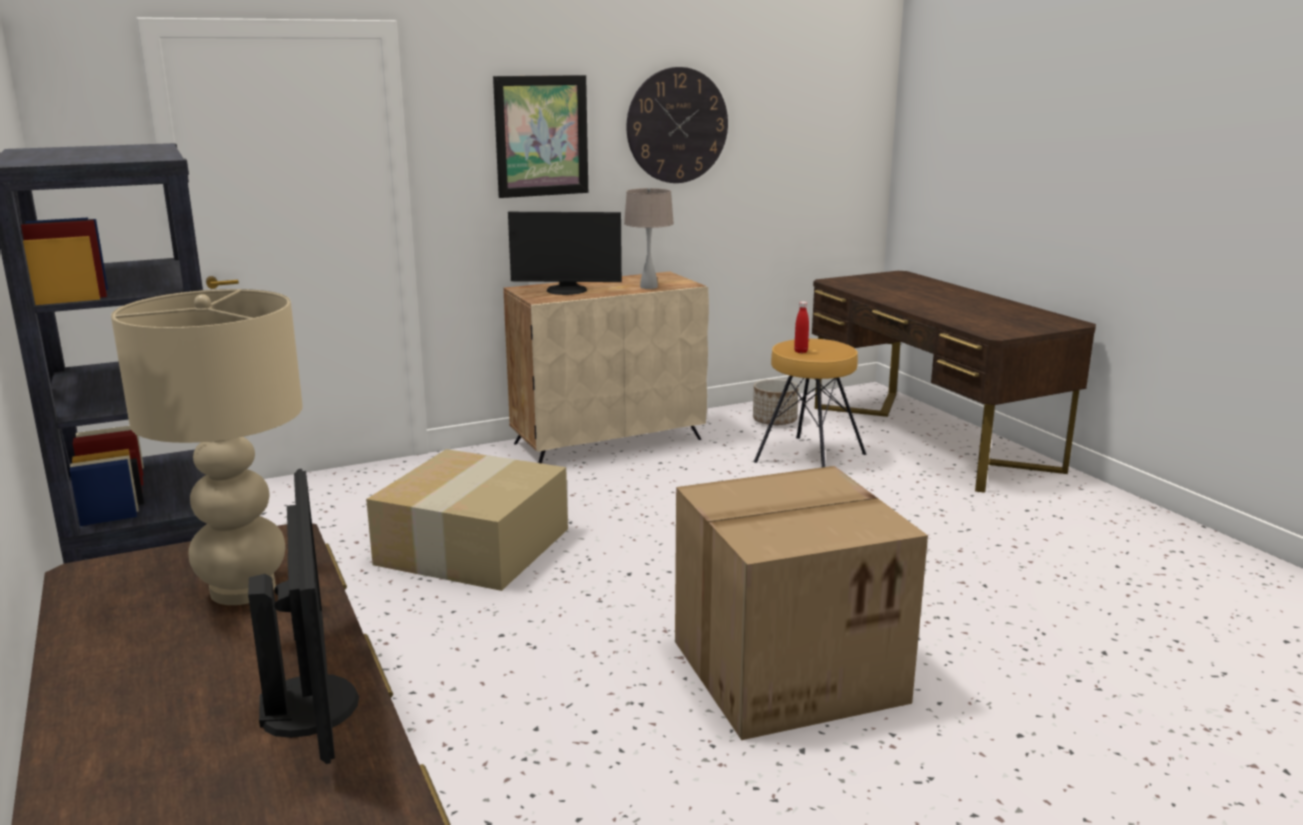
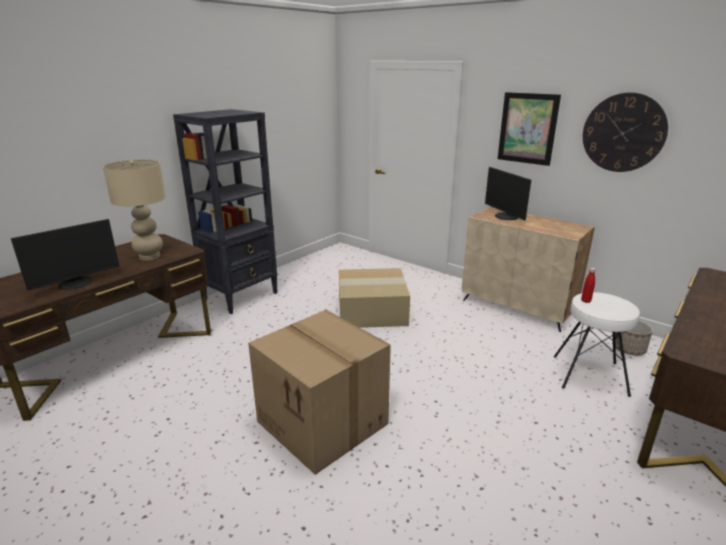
camera: 65 degrees right, 5 degrees up
(649, 287) = (548, 229): beige table lamp -> none
(809, 457) = (589, 374): brown stool -> white stool

